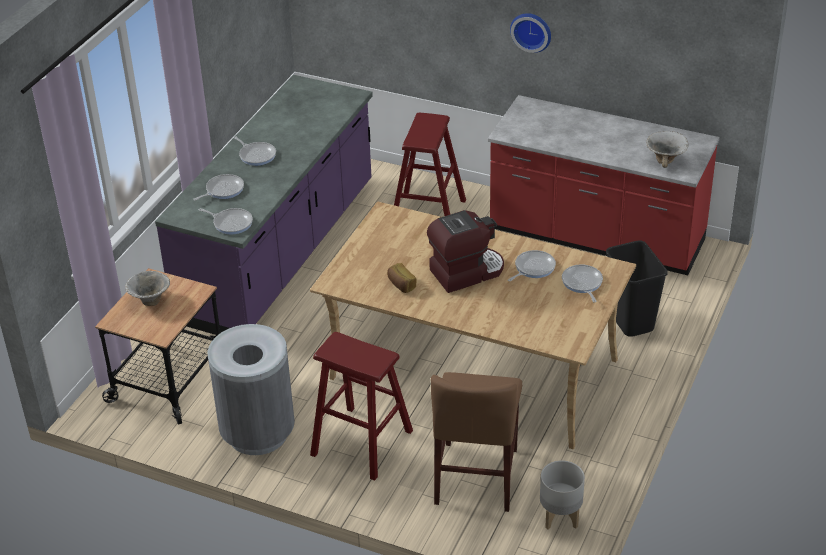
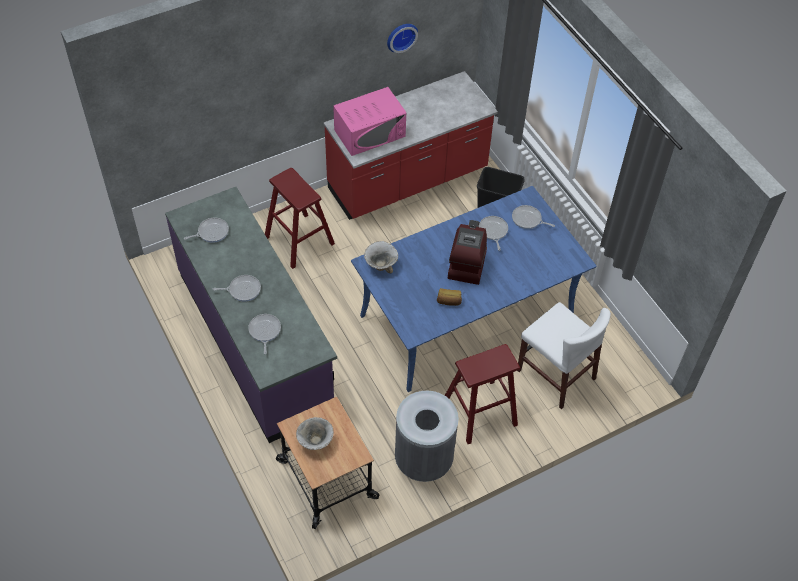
camera: 55 degrees left, 15 degrees up
(231, 223) = (307, 348): frying pan -> frying pan (211, 232)
(473, 369) = (467, 317): beige dining table -> blue dining table
(476, 476) = (555, 374): brown chair -> white chair
(532, 31) = (329, 74): wall clock -> wall clock (401, 36)
(544, 125) = (370, 133): none -> pink microwave
(560, 517) = (619, 358): grey planter -> none
(666, 160) = (463, 107): bowl -> bowl (381, 265)

